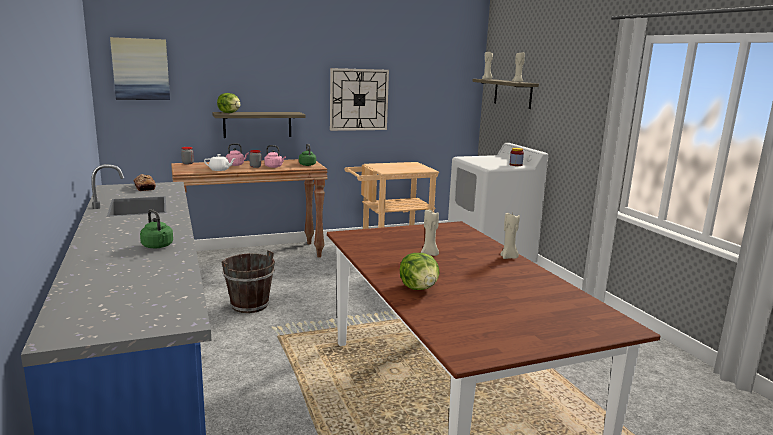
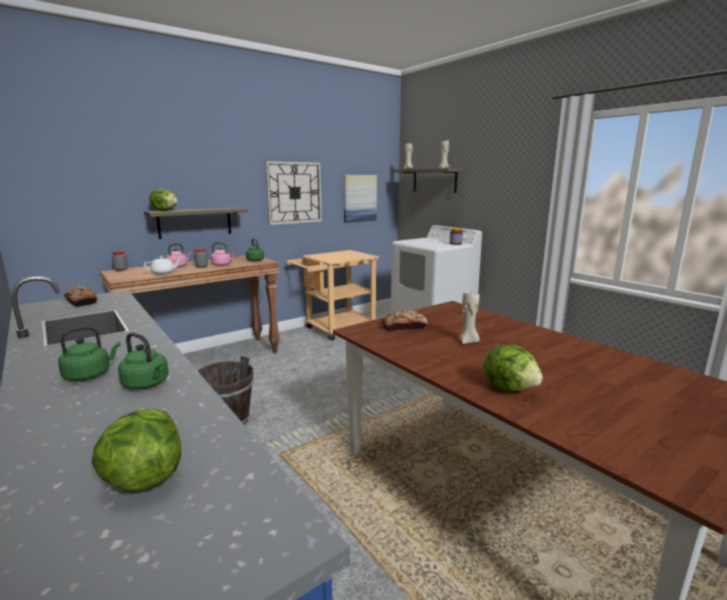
camera: 15 degrees left, 0 degrees up
(127, 236) = (90, 375): none -> green kettle
(129, 289) = (144, 478): none -> lettuce
(141, 69) = (51, 164): picture -> picture (359, 198)
(388, 237) = (404, 327): none -> bread
(508, 257) = (544, 334): beige candle -> none

